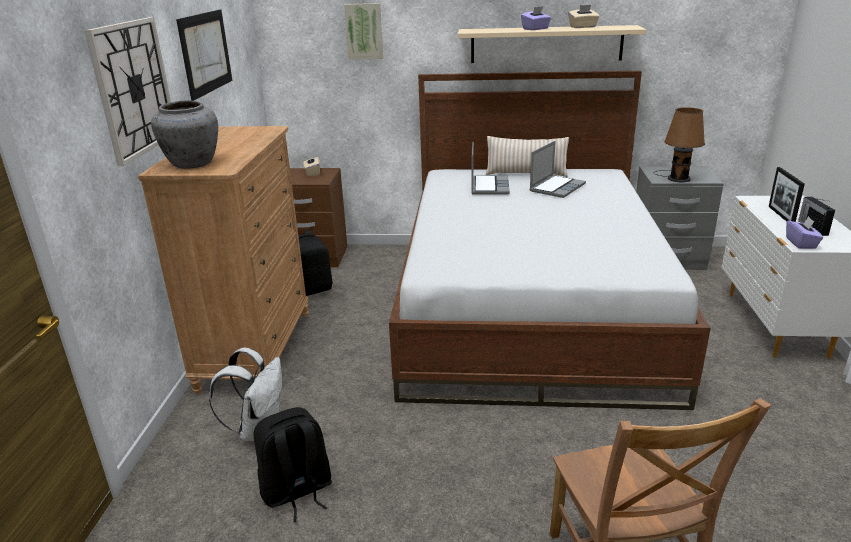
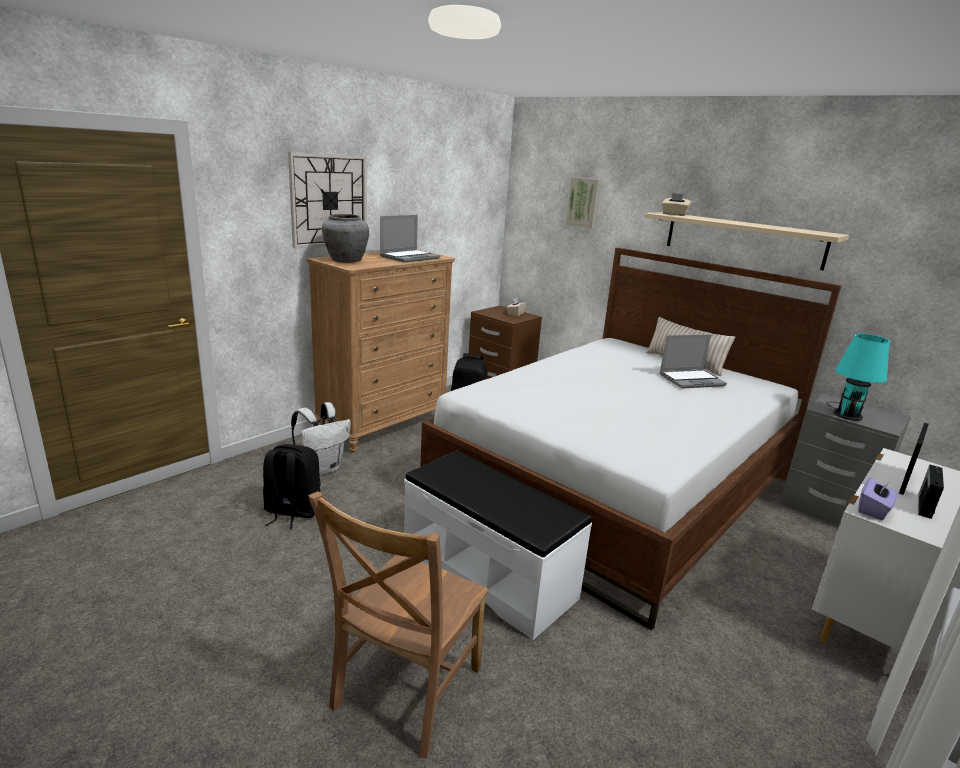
camera: 35 degrees right, 5 degrees down
(206, 53) = (428, 194): picture -> none
(489, 186) = (631, 360): laptop -> laptop (410, 257)
(535, 29) = (725, 221): purple tissue box -> none
(545, 437) = (489, 573): none -> white bench
(583, 27) = (779, 227): beige tissue box -> beige tissue box (674, 214)
(677, 178) = (847, 414): brown table lamp -> turquoise table lamp

